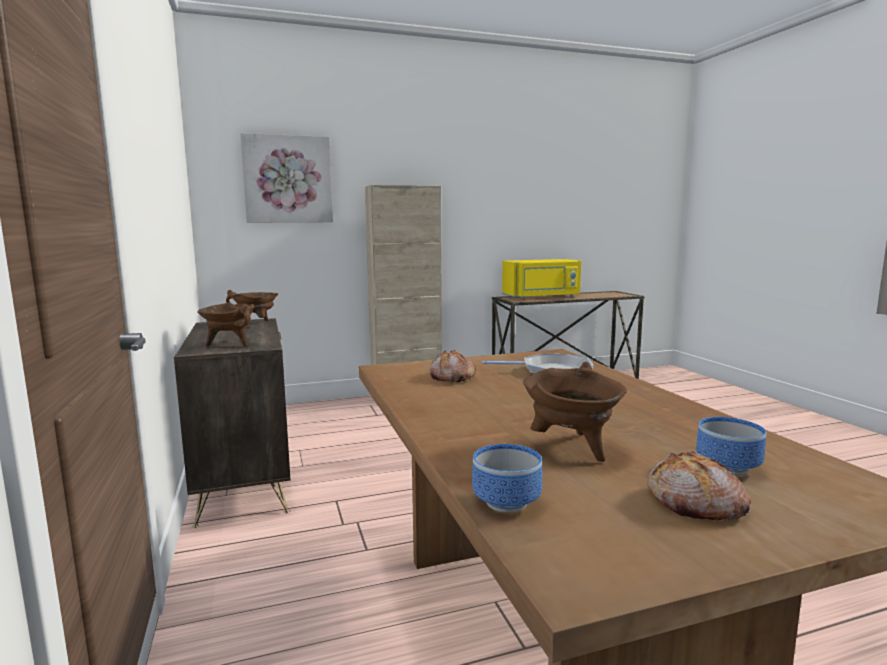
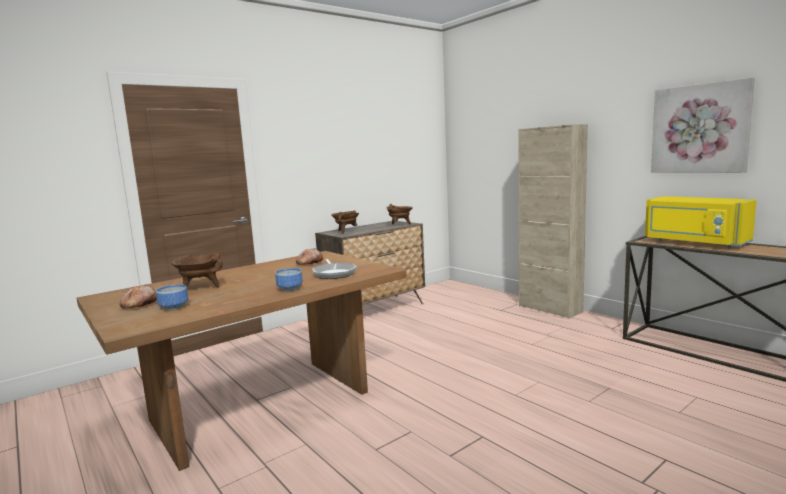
camera: 70 degrees right, 0 degrees up
(288, 179) = (491, 128): picture -> picture (700, 129)
(503, 502) = (150, 286): bowl -> bowl (290, 288)

